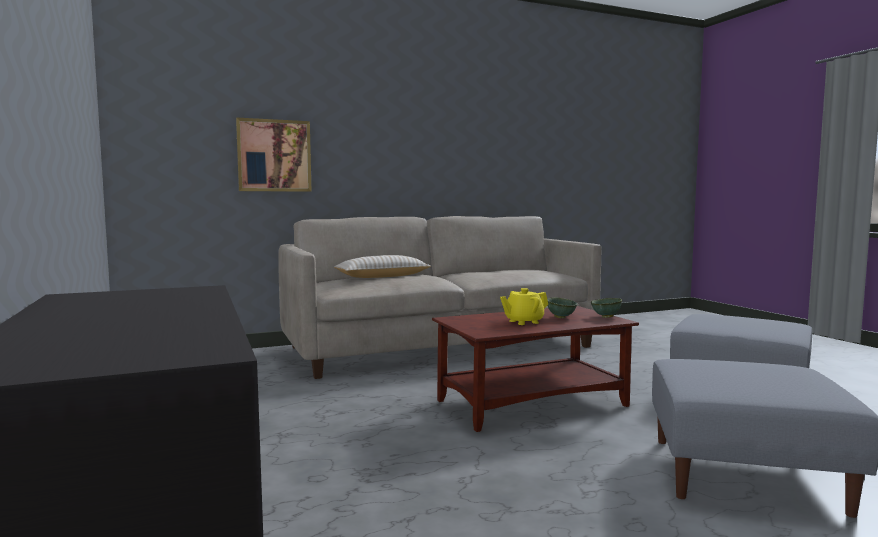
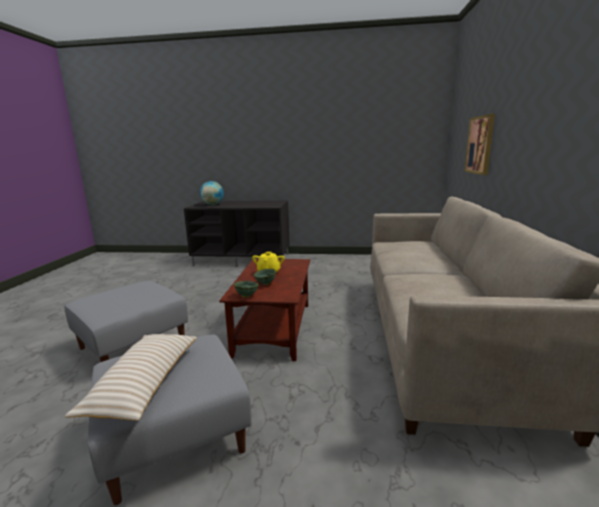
camera: 120 degrees right, 10 degrees up
(123, 342) = (212, 204): none -> globe
(382, 277) = (424, 250): beige pillow -> beige pillow (144, 383)

